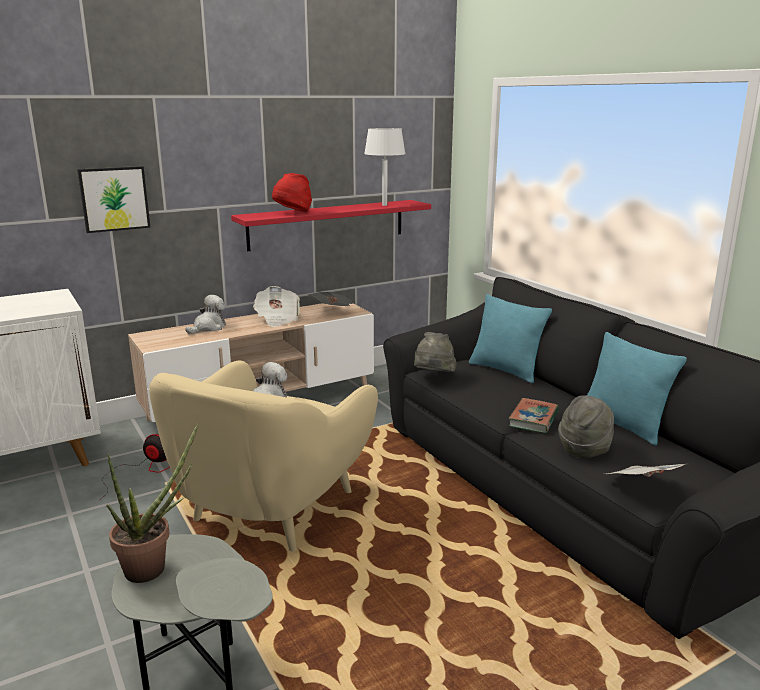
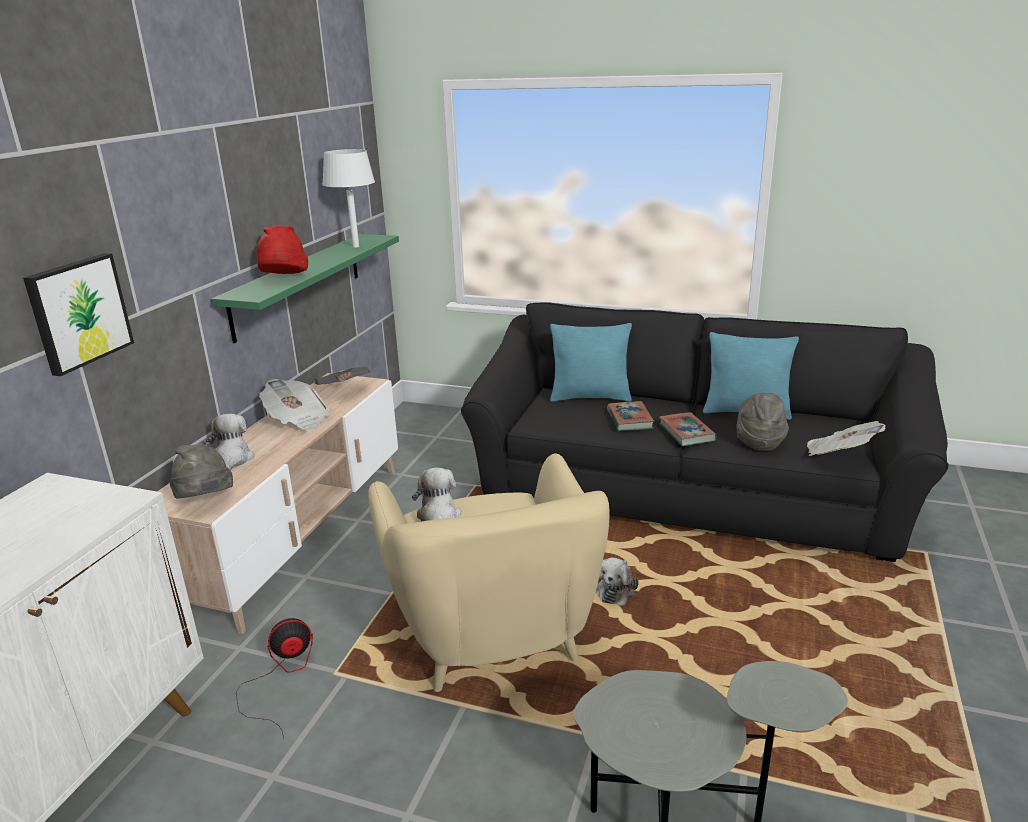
camera: 40 degrees left, 5 degrees up
(154, 567) = (630, 733): potted plant -> none
(327, 224) = (299, 284): red shelf -> green shelf
(390, 526) = (616, 590): none -> plush toy
(433, 376) = (546, 425): grey hat -> grey hat (205, 502)
(503, 394) = (629, 420): none -> book

